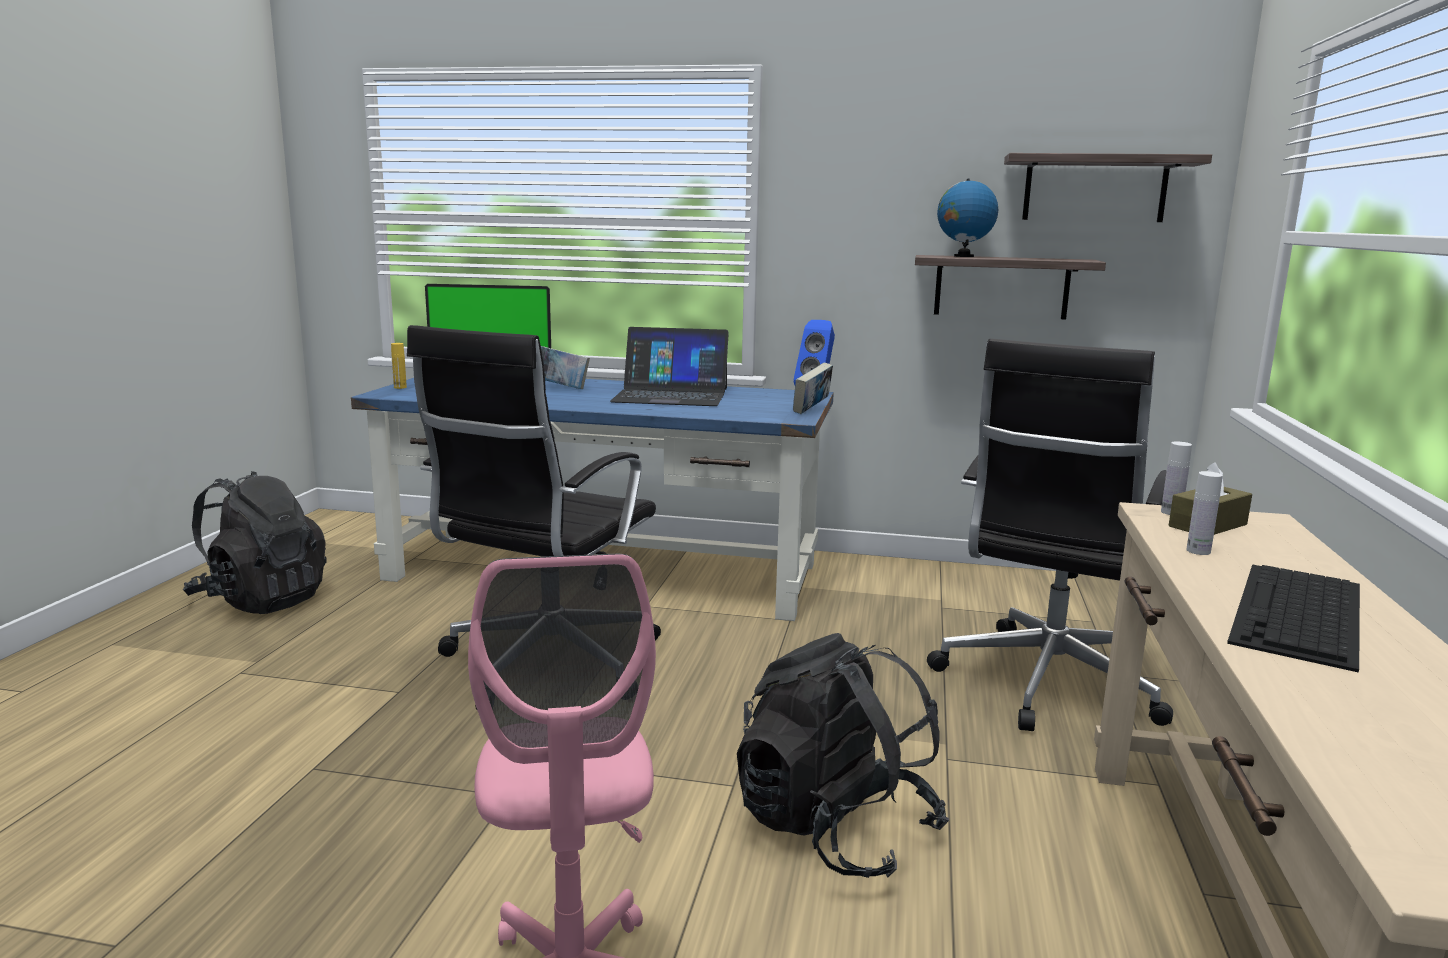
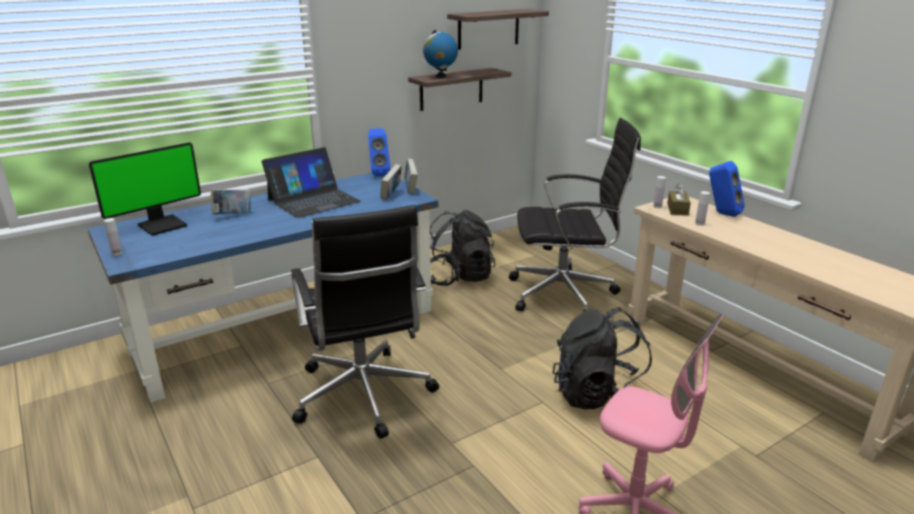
camera: 45 degrees left, 10 degrees up
(261, 600) = (88, 462): black backpack -> black backpack (459, 277)
(400, 387) = (117, 253): yellow bottle -> white bottle
(769, 409) = (391, 195): none -> book
(1046, 684) = (565, 294): black office chair -> black office chair turned 75 degrees counterclockwise
(1299, 613) = (766, 240): keyboard -> none
(1303, 555) = (721, 213): none -> blue speaker

